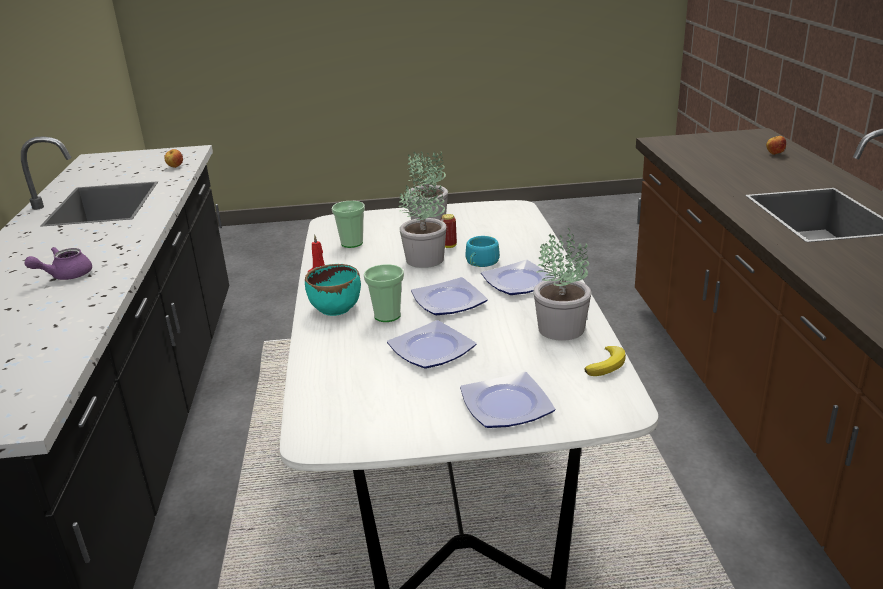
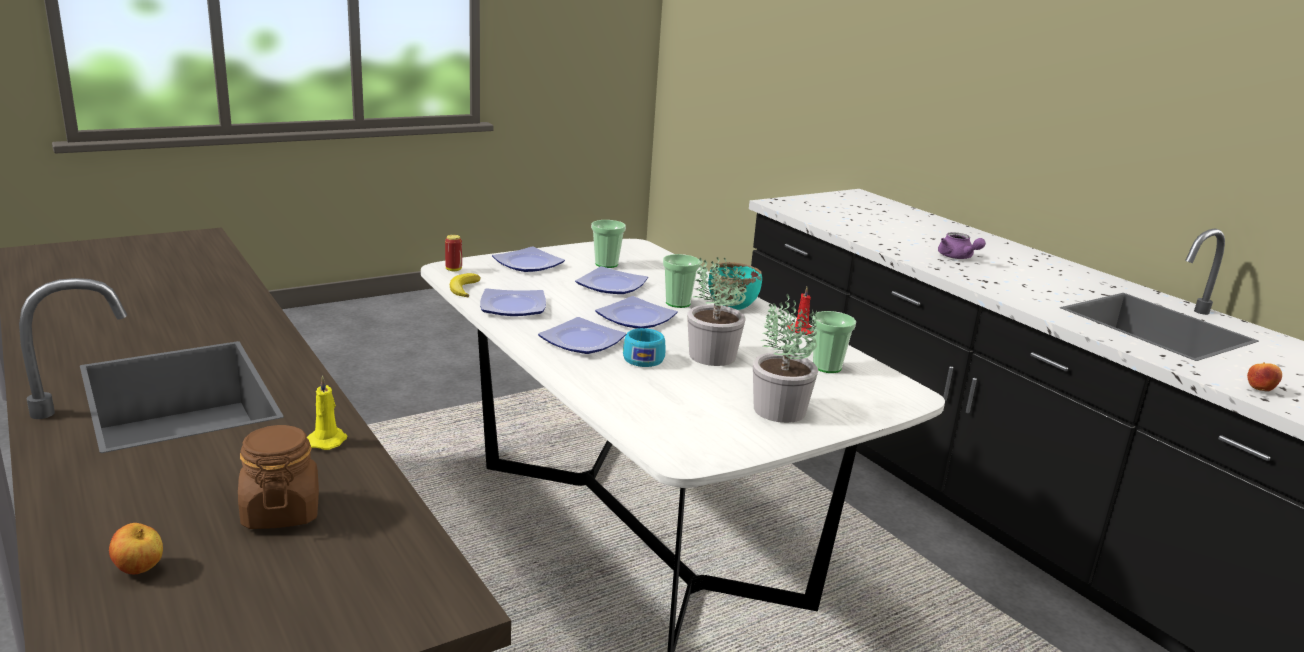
camera: 150 degrees right, 5 degrees down
(65, 276) = (957, 257): purple teapot -> purple teapot turned 135 degrees clockwise
(401, 393) = (606, 264): none -> cup
(449, 246) = (705, 375): can -> can (453, 270)
(560, 328) = (514, 307): potted plant -> plate
(715, 183) = (328, 440): none -> yellow candle
(727, 163) = (281, 511): none -> brown jar

